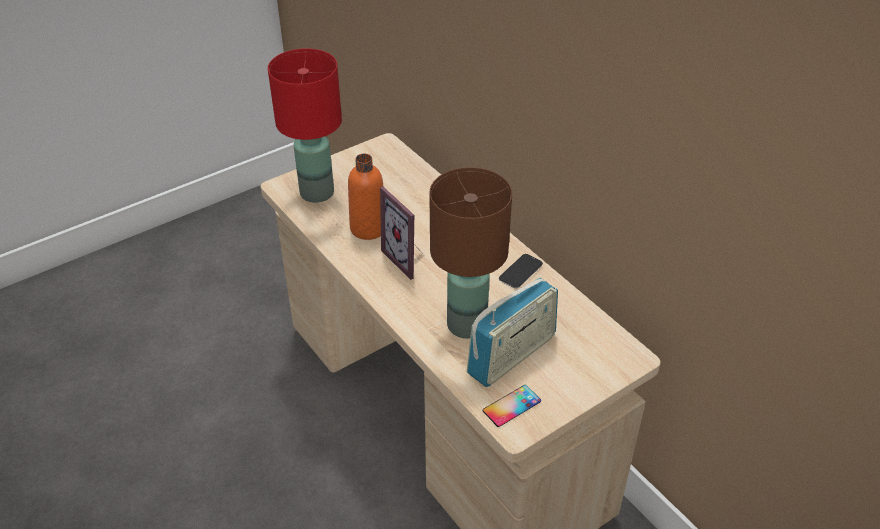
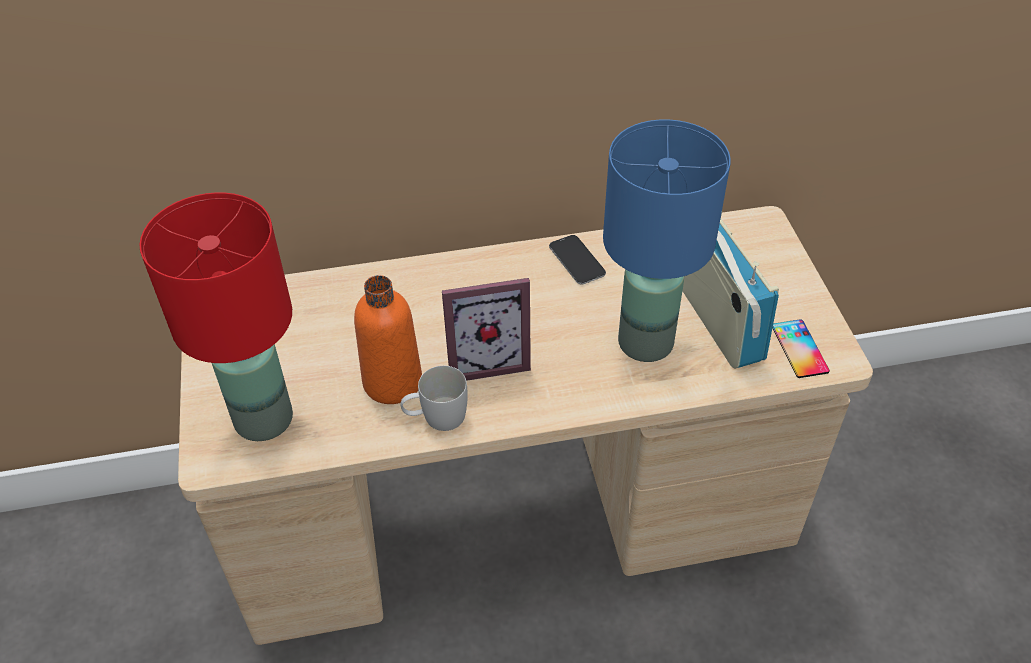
camera: 65 degrees left, 5 degrees up
(352, 253) = (436, 417): none -> white mug
(465, 324) = (644, 343): brown table lamp -> blue table lamp

